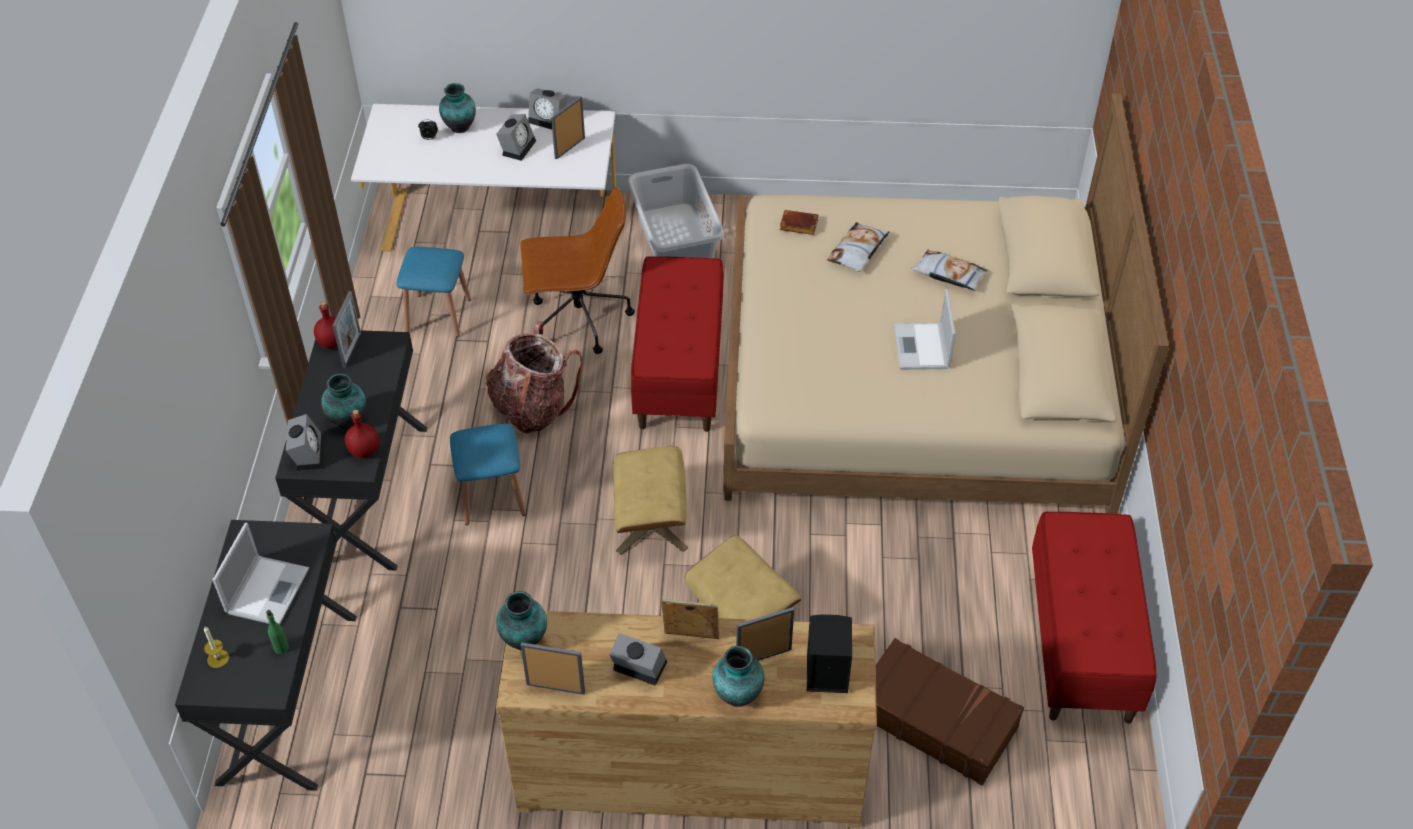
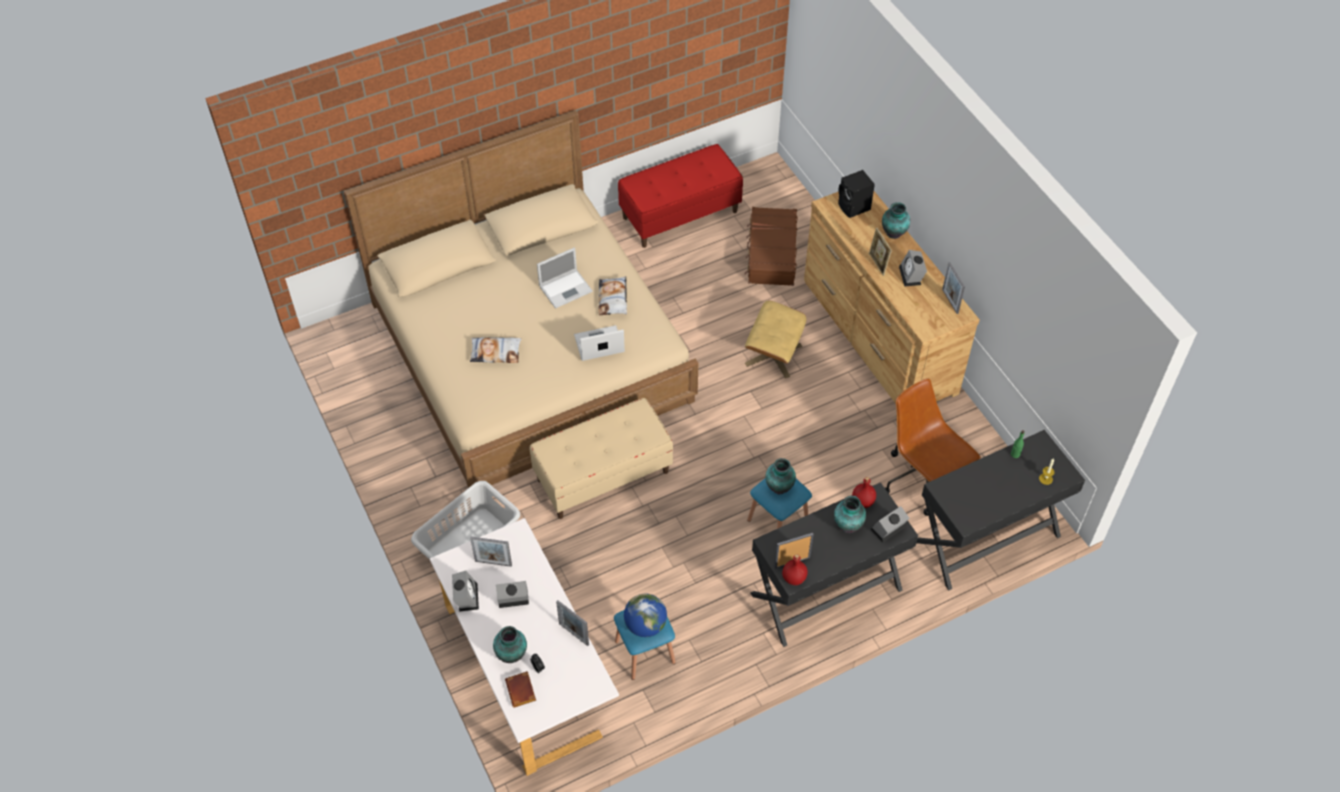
camera: 120 degrees left, 5 degrees up
(268, 589) = (989, 485): laptop -> laptop (598, 344)
(425, 262) = (645, 625): none -> globe
(524, 640) = (935, 327): vase -> vase (779, 486)
(532, 408) = (691, 541): backpack -> none
(578, 320) = (593, 559): brown office chair -> brown office chair (922, 481)
(651, 525) = (739, 428): beige ottoman -> none
(680, 371) = (603, 475): red bench -> beige bench
(763, 657) = (865, 232): picture frame -> picture frame (573, 634)
(797, 226) = (489, 395): brown book -> brown book (522, 691)
(948, 274) = (490, 299): pillow -> pillow (613, 299)

